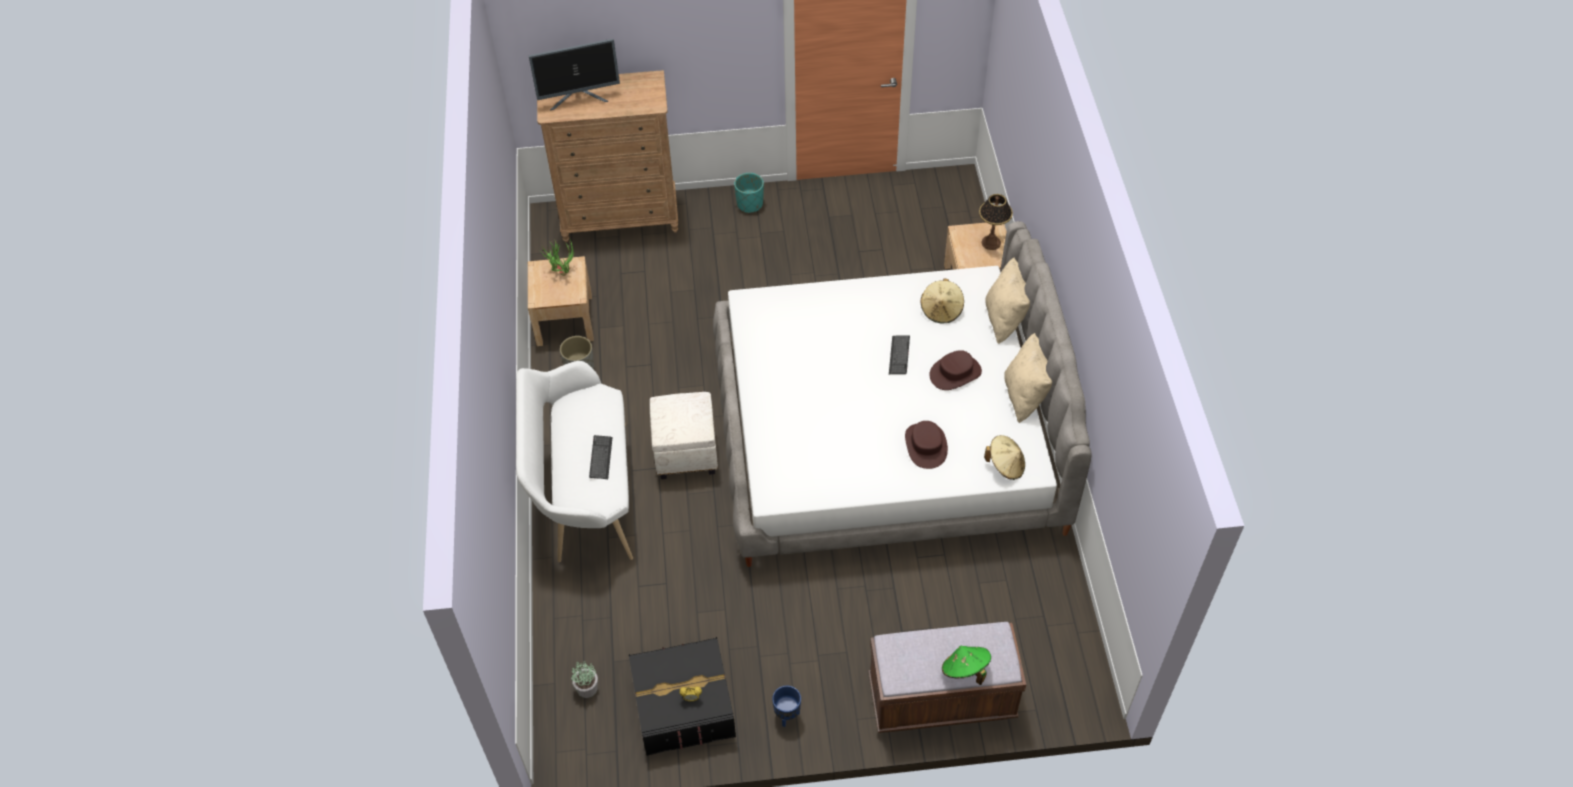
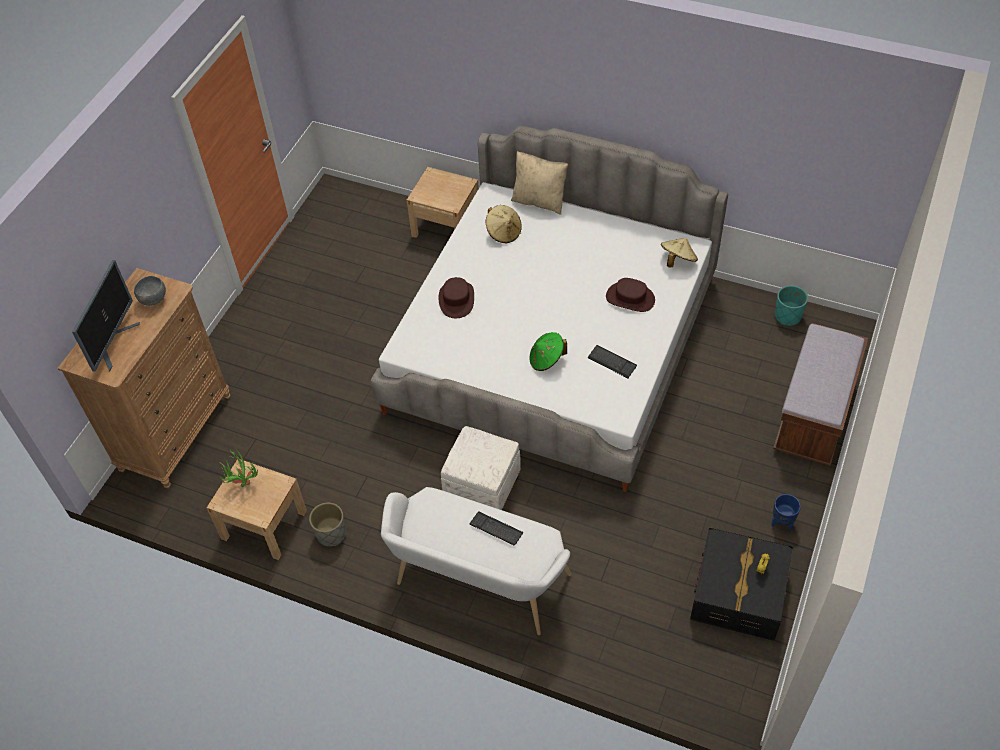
camera: 60 degrees left, 0 degrees up
(587, 688) = (685, 661): potted plant -> none
(636, 97) = (154, 300): none -> grey bowl
(750, 204) = (242, 331): turquoise planter -> turquoise planter (787, 316)
(899, 355) = (531, 277): keyboard -> keyboard (612, 362)
(955, 373) = (571, 251): brown hat -> brown hat (456, 299)
(965, 670) = (843, 366): green hat -> green hat (546, 359)
(991, 242) = (444, 182): table lamp -> none
(1024, 396) = (620, 222): beige pillow -> none

